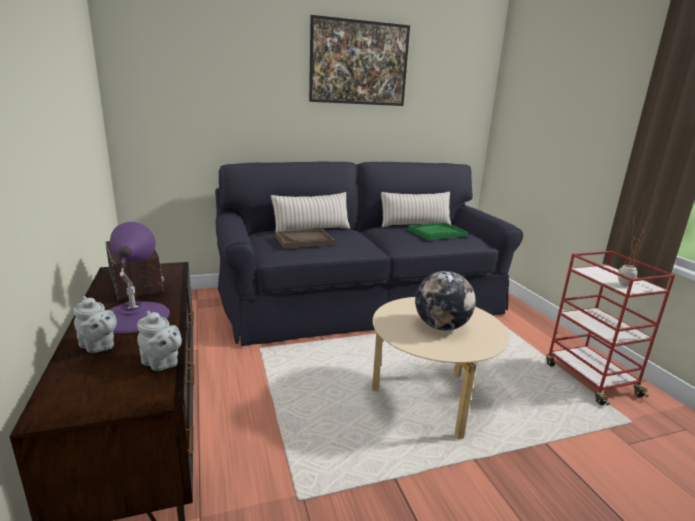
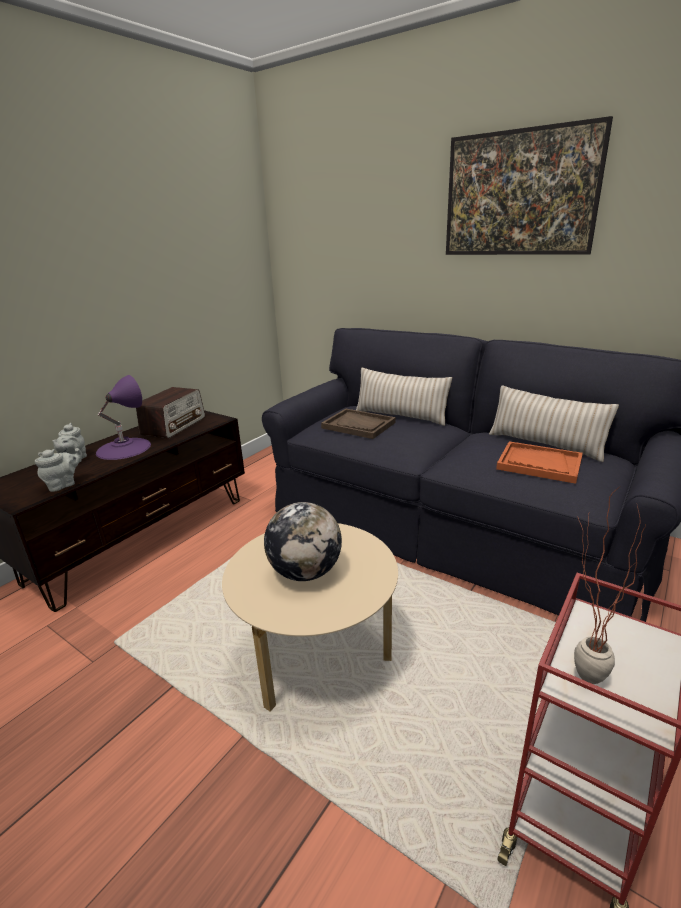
camera: 55 degrees right, 5 degrees up
(162, 364) = (64, 485): grey teapot -> grey teapot turned 135 degrees counterclockwise
(436, 233) = (539, 464): green tray -> orange tray

